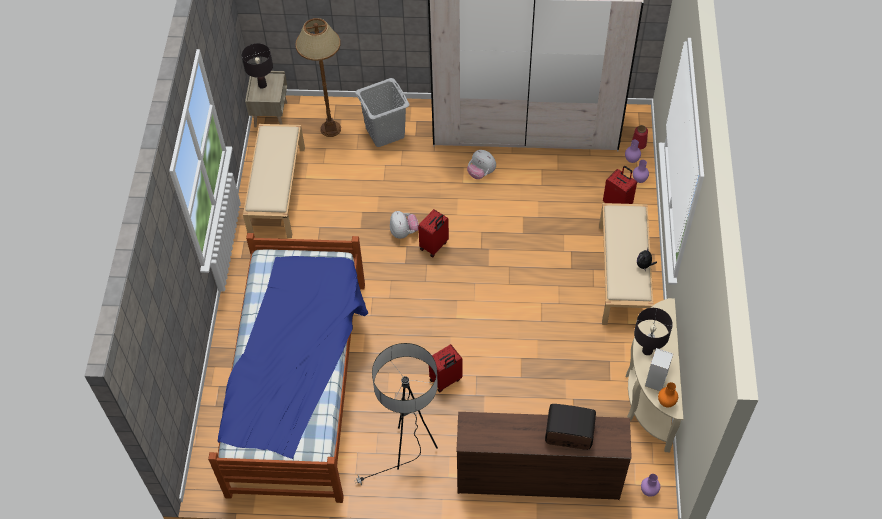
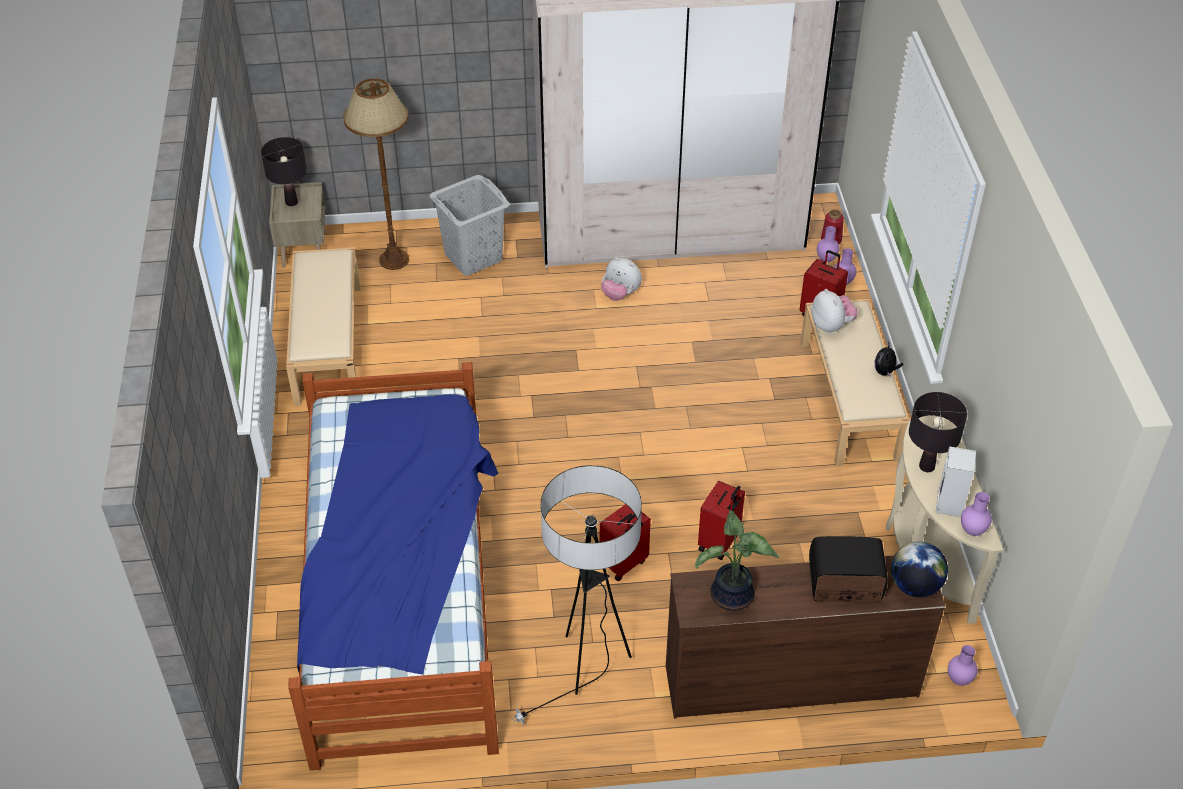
camera: 10 degrees left, 10 degrees down
(404, 232) = (524, 378): plush toy -> plush toy (831, 326)
(434, 246) = (572, 391): red suitcase -> red suitcase (719, 542)
(494, 434) = (732, 598): none -> potted plant
(615, 441) = (915, 586): none -> globe
(665, 402) = (972, 531): orange vase -> purple vase

